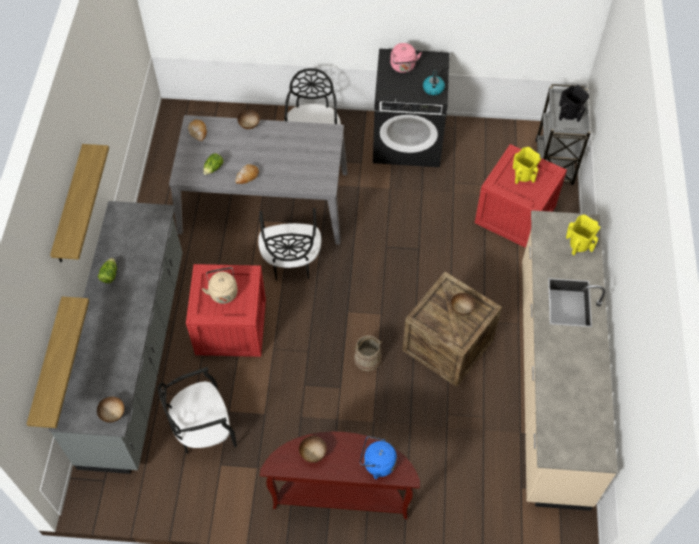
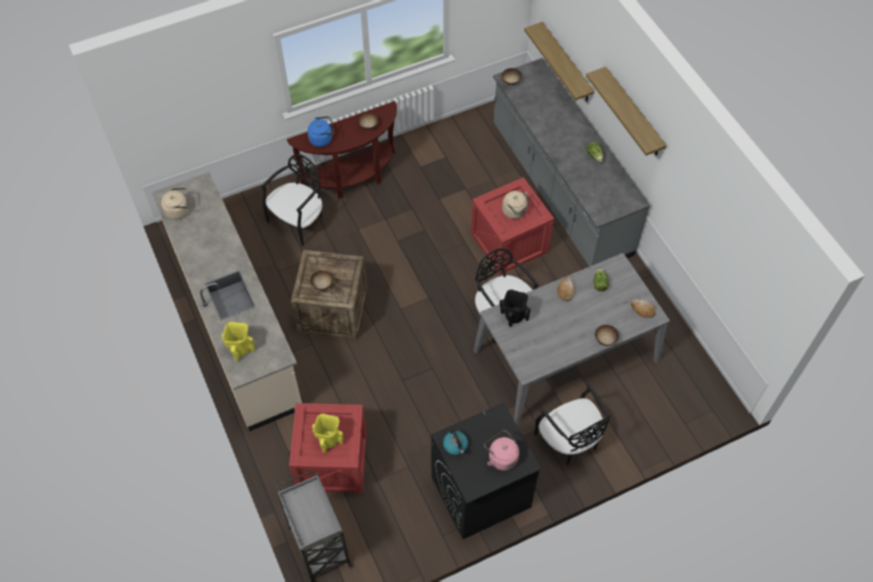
camera: 150 degrees right, 0 degrees up
(203, 429) = (473, 170): black chair -> black chair (298, 221)
(367, 359) = (389, 269): beige bucket -> none
(569, 114) = (307, 510): black vase -> black vase (513, 316)
(592, 428) = (179, 210): none -> beige kettle

